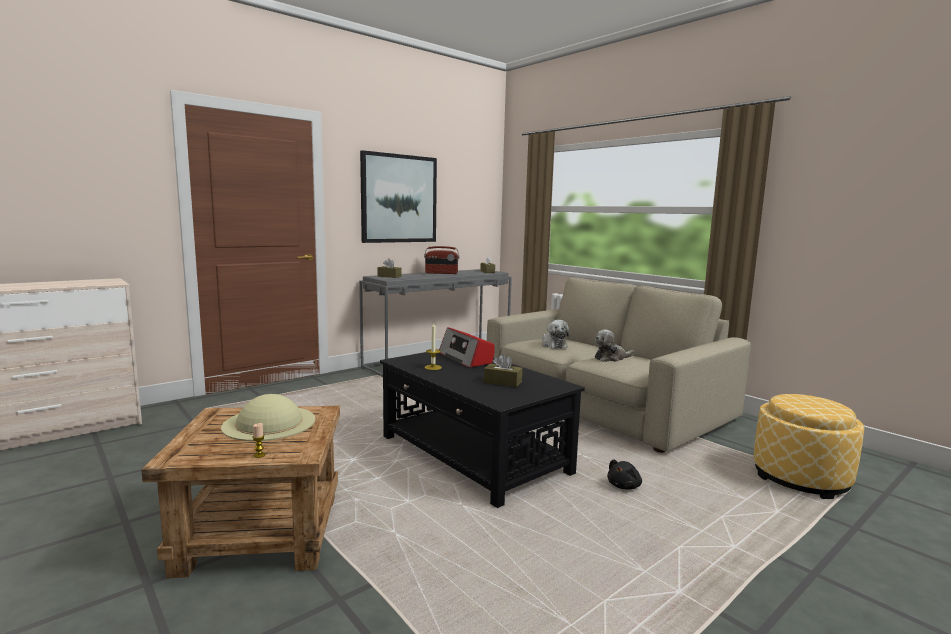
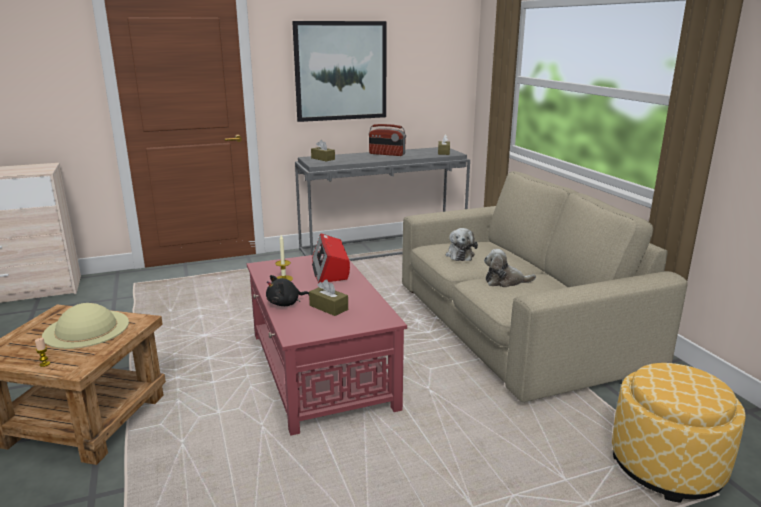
camera: 20 degrees right, 10 degrees up
(473, 455) = (320, 370): black coffee table -> red coffee table
(624, 486) = (441, 435): black plush toy -> black plush toy (285, 303)

